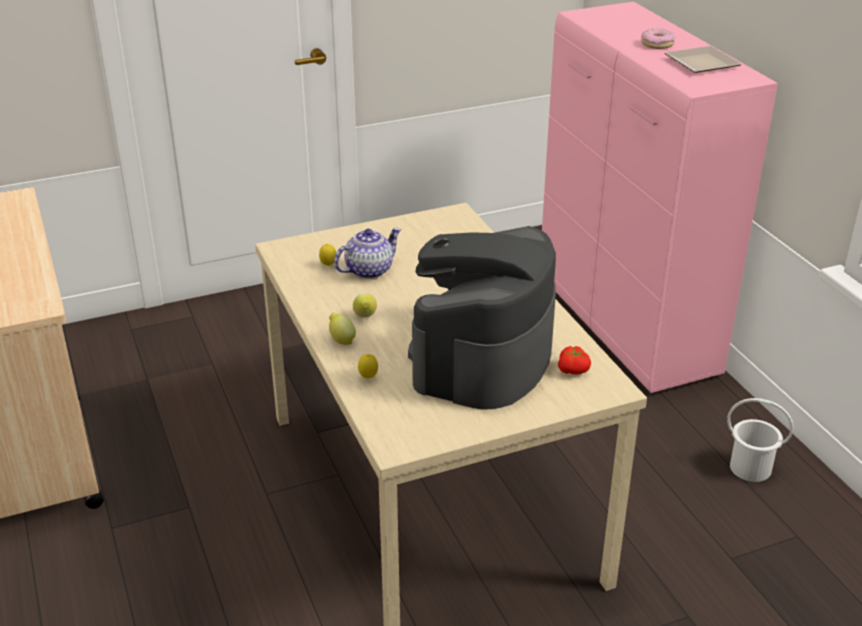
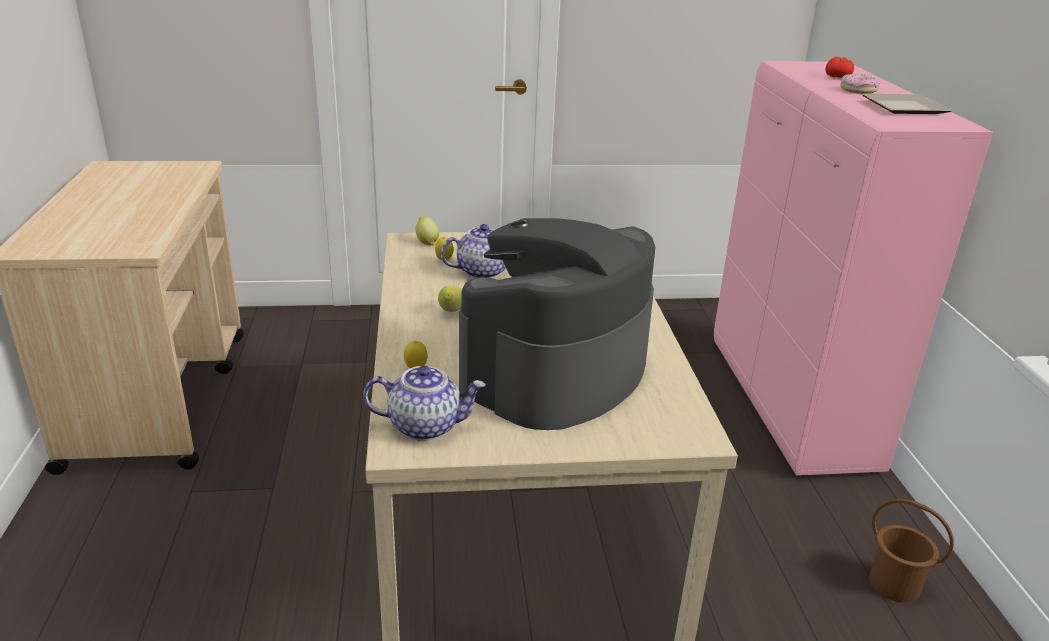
camera: 15 degrees right, 5 degrees down
(341, 340) = (412, 329): lemon -> lemon (426, 242)
(405, 424) = (425, 425): none -> teapot
(574, 370) = (657, 407): tomato -> tomato (838, 77)
(750, 467) = (894, 583): white bucket -> brown bucket

